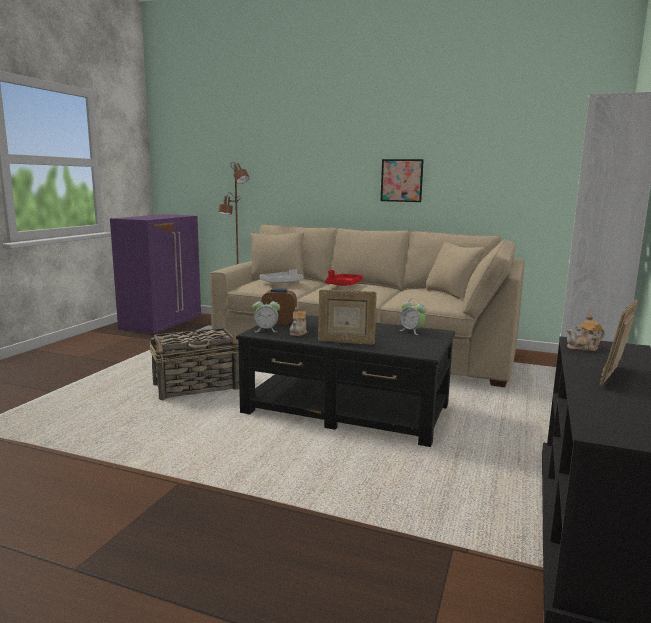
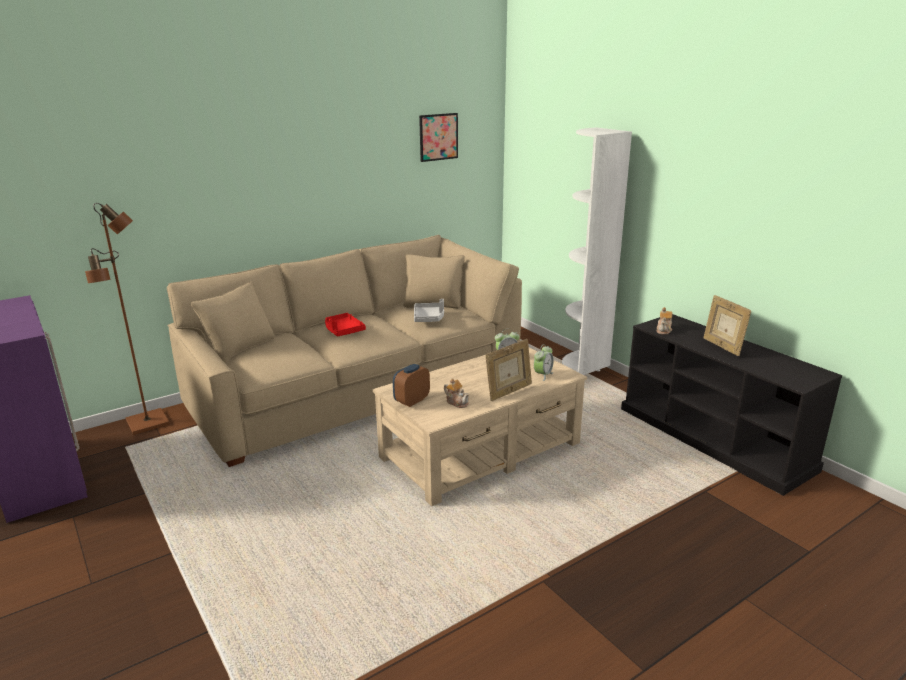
camera: 55 degrees left, 10 degrees up
(197, 386) = (332, 513): basket -> none
(266, 330) = (430, 414): alarm clock -> alarm clock (543, 375)
(281, 283) = (283, 353): grey tray -> grey tray (429, 318)
(347, 409) = (482, 450): black coffee table -> beige coffee table
(401, 180) = (326, 192): picture -> picture (438, 137)

